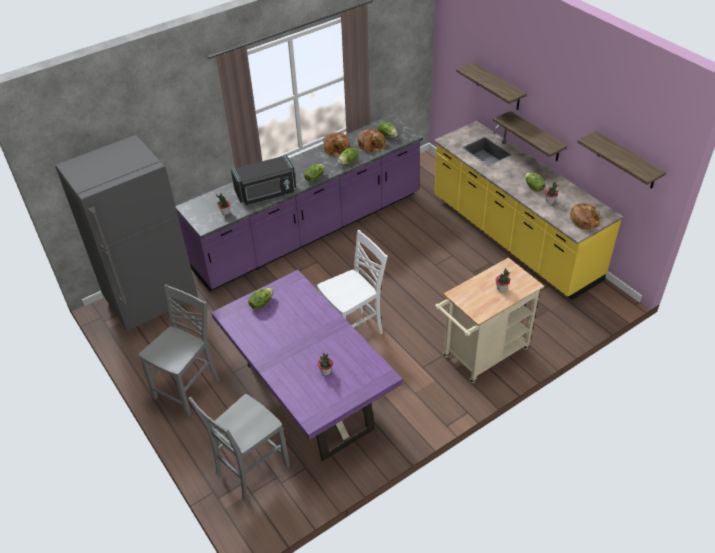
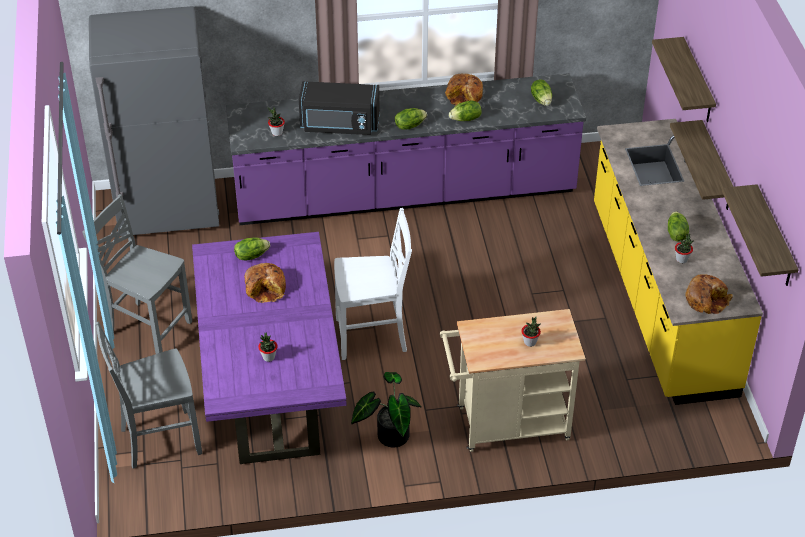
camera: 25 degrees right, 0 degrees up
(189, 389) = (148, 328): grey chair -> grey chair turned 120 degrees counterclockwise
(371, 144) = (511, 106): bread -> bread (266, 288)
(411, 394) = (389, 434): none -> potted plant

